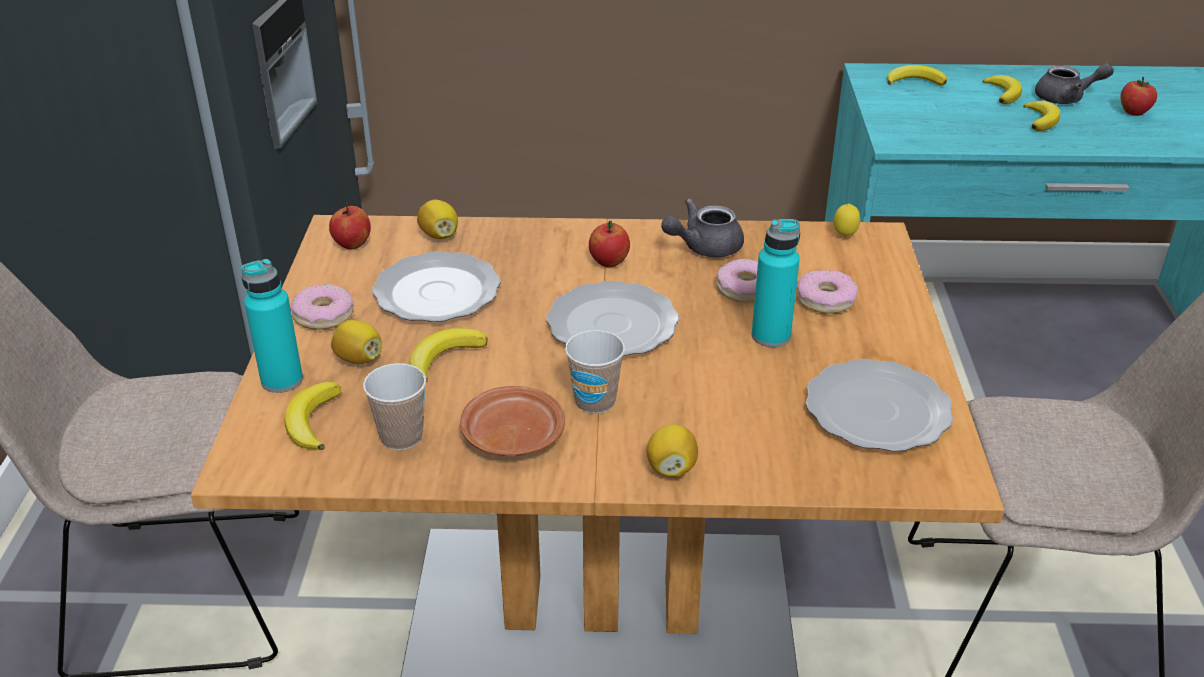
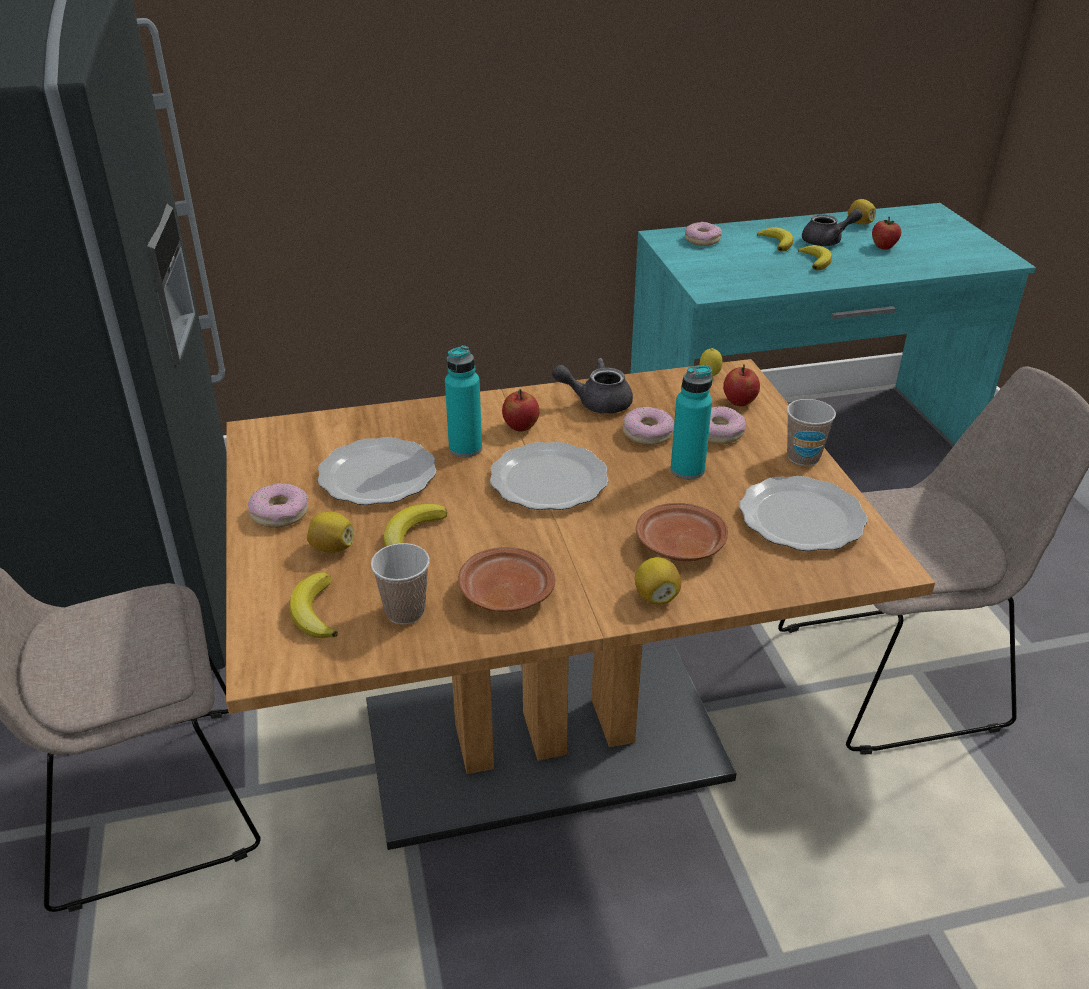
camera: 15 degrees left, 0 degrees up
(282, 380) = (267, 579): turquoise bottle -> turquoise bottle (465, 448)
(352, 244) = (277, 444): apple -> apple (739, 402)
(439, 235) = (356, 424): lemon -> lemon (860, 223)
(595, 401) = (564, 550): cup -> cup (803, 457)
(703, 247) = (596, 402): grey teapot -> grey teapot turned 45 degrees clockwise
(723, 417) = (679, 545): none -> brown plate
(914, 81) = (702, 240): banana -> donut

